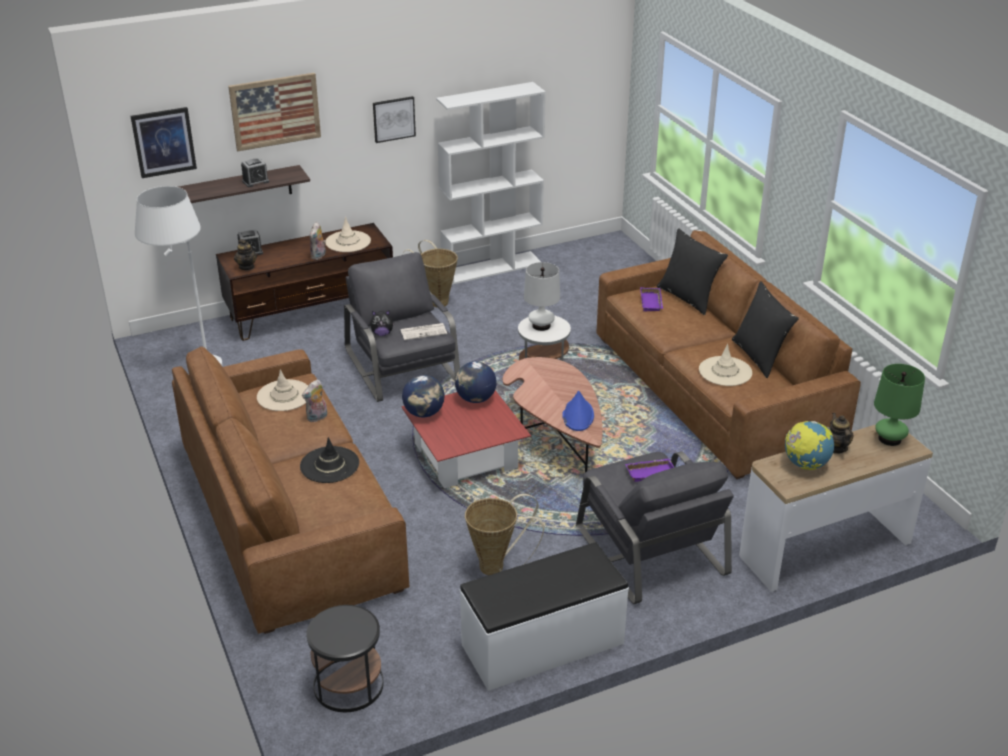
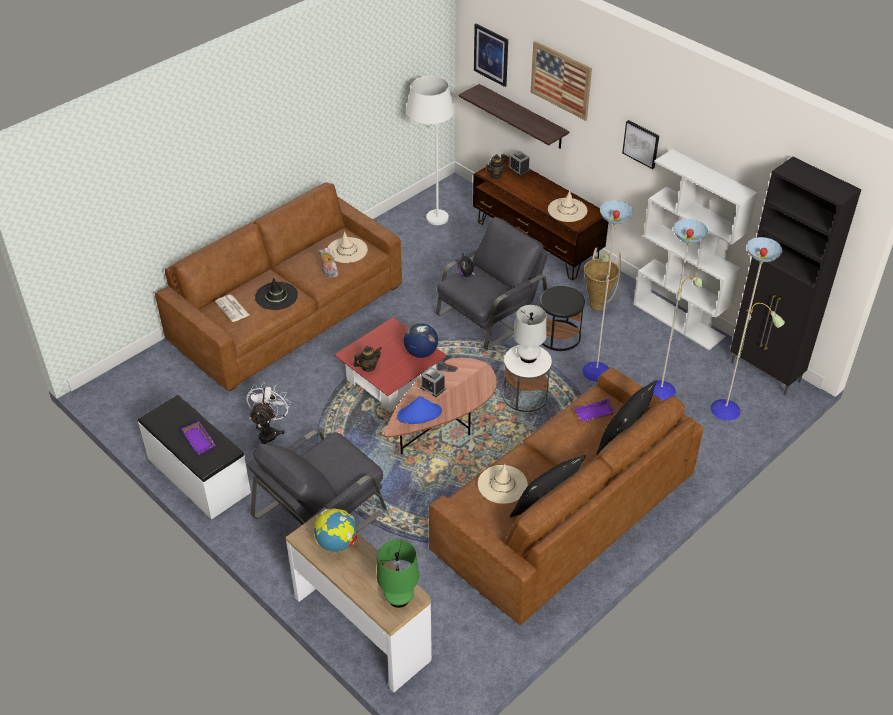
camera: 70 degrees right, 10 degrees up
(255, 181) = (525, 121): alarm clock -> alarm clock (432, 388)
(319, 256) = (534, 203): plush toy -> none
(348, 685) = (137, 392): black side table -> black side table (559, 335)
(424, 332) = (479, 294): newspaper -> newspaper (232, 309)
(424, 413) = (389, 331): globe -> none
(497, 568) = (269, 432): basket -> white fan
(578, 300) = (662, 389): none -> floor lamp
(587, 247) = (765, 372): none -> black cabinet
(650, 472) = (345, 468): purple tray -> purple tray (200, 440)
(836, 448) = (369, 561): teapot -> teapot (368, 367)

